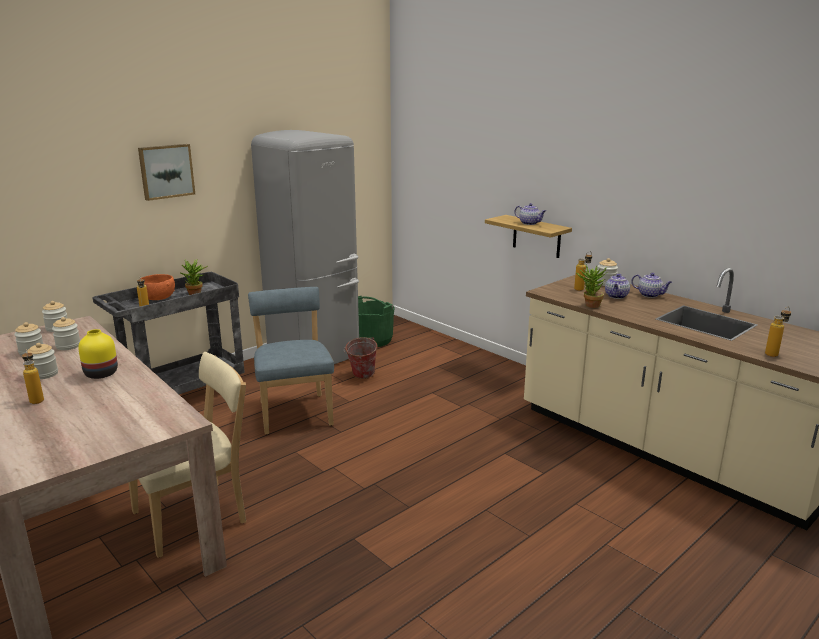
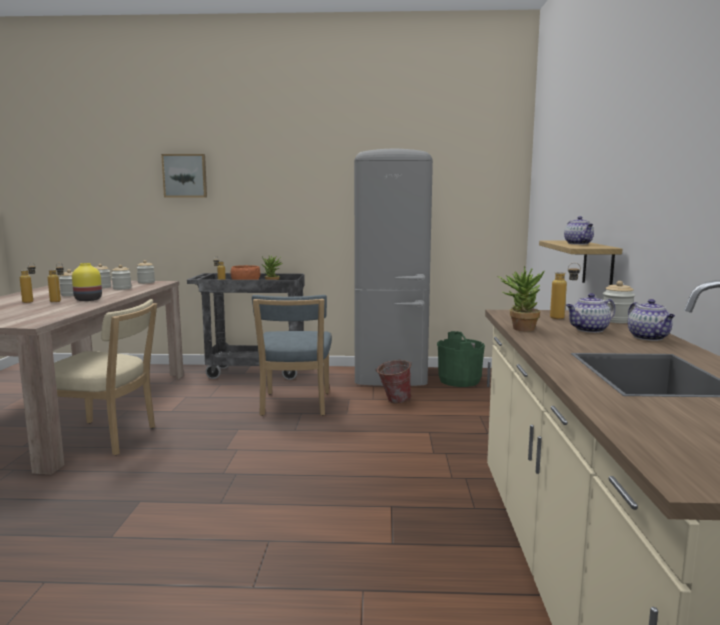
camera: 45 degrees right, 10 degrees down
(166, 171) = (276, 181): picture -> picture (185, 176)
(295, 411) = (294, 405): blue chair -> blue chair turned 150 degrees clockwise
(774, 353) = (655, 427): bottle -> bottle (59, 301)

